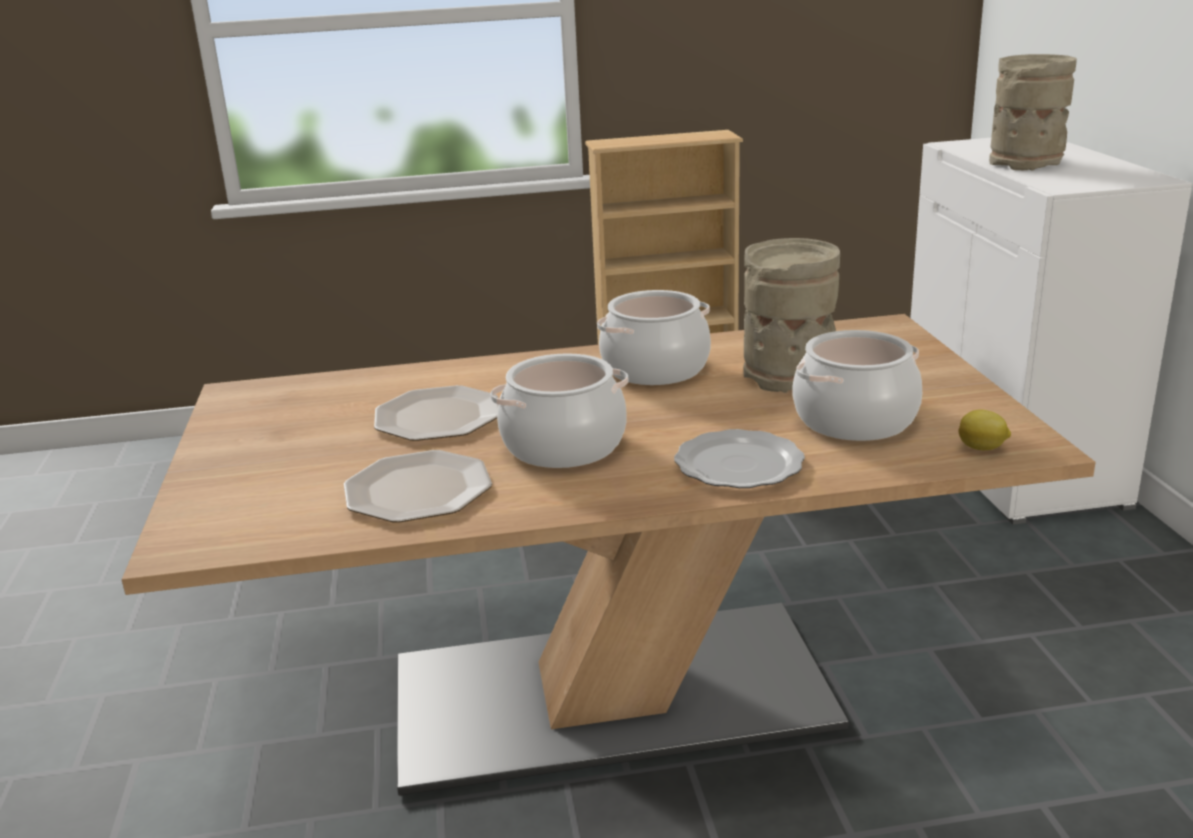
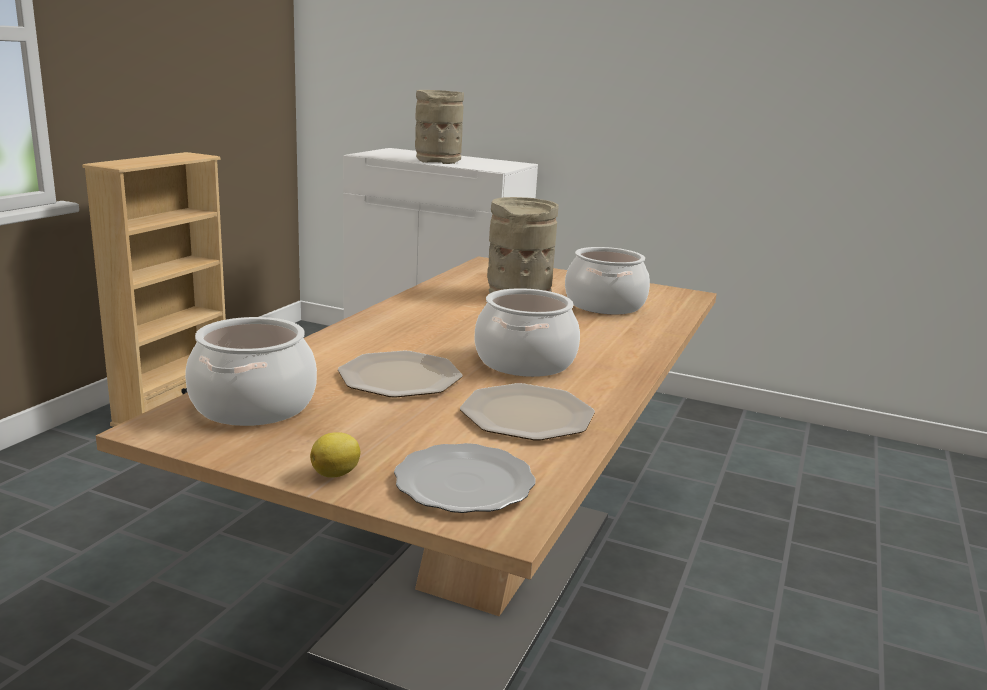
camera: 60 degrees left, 5 degrees down
(655, 368) = (443, 311): cooking pot -> cooking pot (253, 405)
(740, 465) = (625, 338): plate -> plate (466, 483)
(982, 448) = (676, 300): lemon -> lemon (337, 474)

